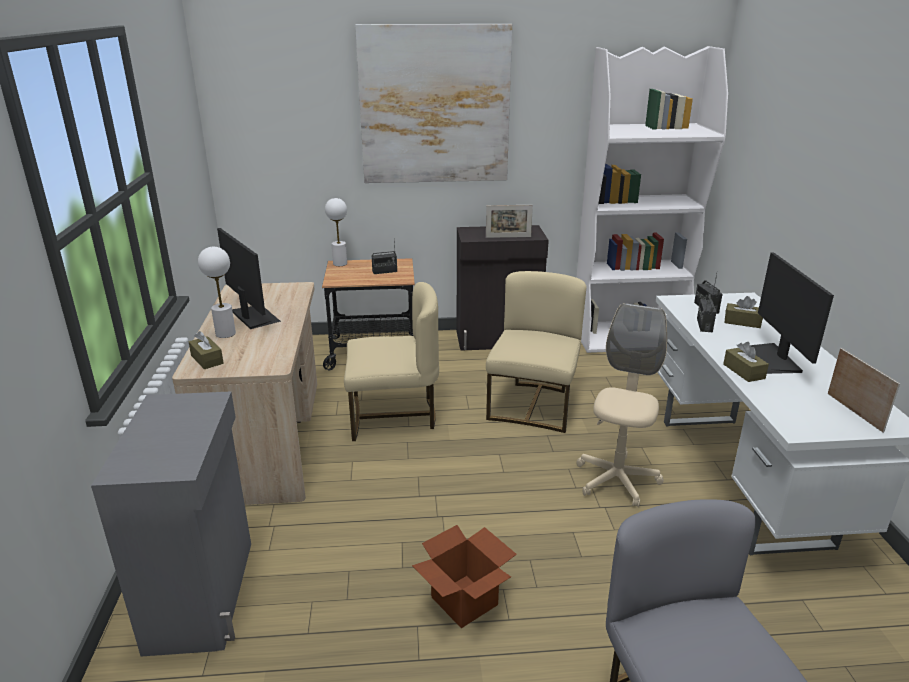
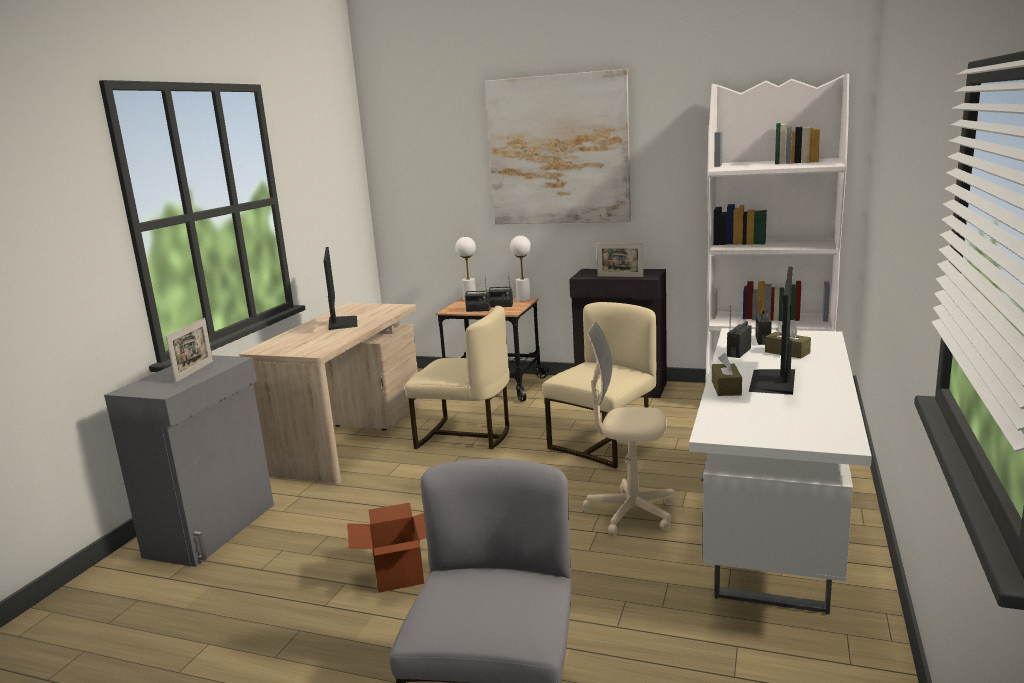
camera: 25 degrees right, 10 degrees down
(207, 359) = (275, 345): brown tissue box -> none
(225, 334) = (307, 331): white table lamp -> white table lamp (523, 299)
(366, 279) = (478, 310): none -> radio
(616, 480) = (630, 513): beige office chair -> beige office chair turned 120 degrees counterclockwise
(854, 412) = (804, 428): picture frame -> picture frame (194, 371)

